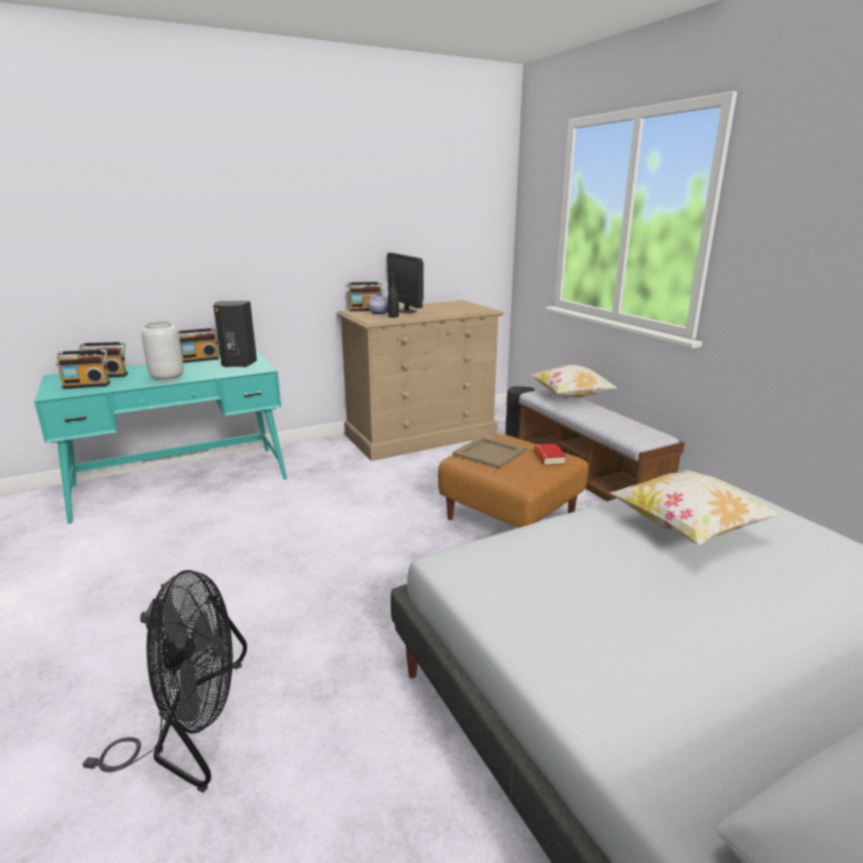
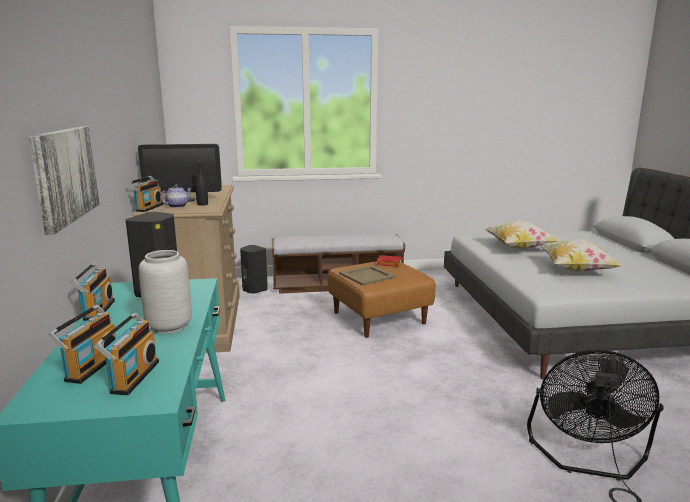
camera: 70 degrees left, 5 degrees down
(200, 261) = (64, 175): none -> picture
(571, 397) = (303, 236): pillow -> pillow (576, 270)

